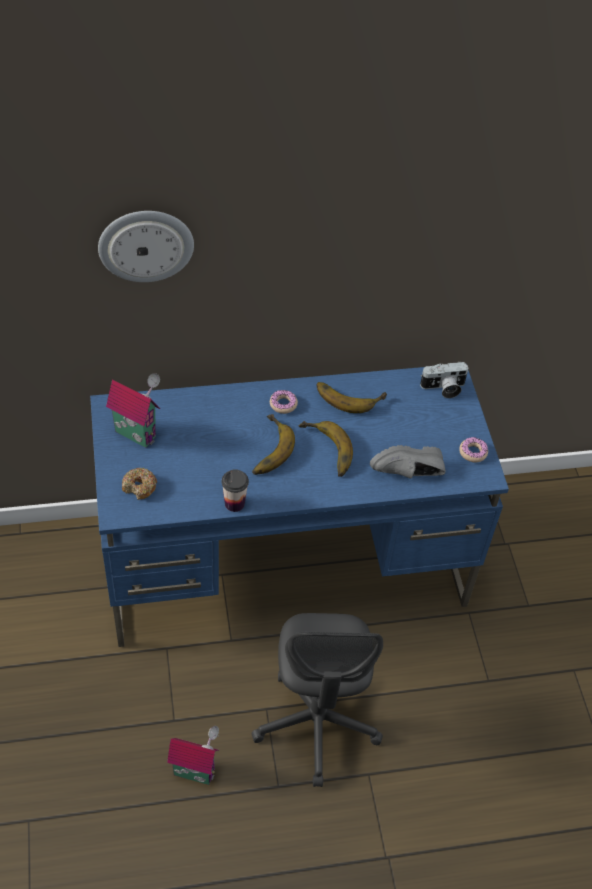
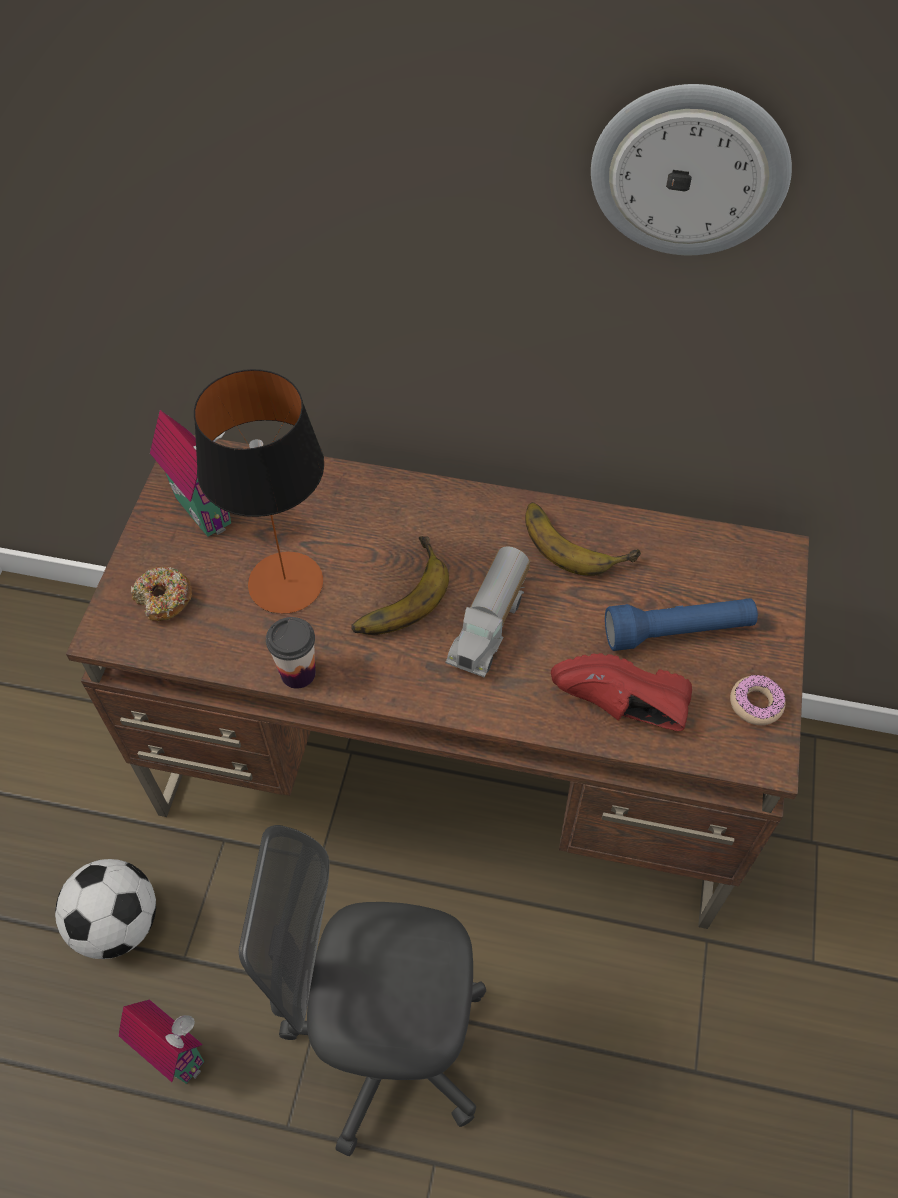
camera: 25 degrees right, 5 degrees up
(123, 715) = (118, 923): none -> football
(146, 245) = (226, 177): wall clock -> wall clock (689, 170)
(203, 459) = (285, 582): none -> table lamp
(283, 404) = (459, 524): donut -> none
(287, 564) = (452, 765): blue desk -> brown desk
(316, 724) = (389, 1044): grey office chair -> grey office chair turned 75 degrees clockwise
(324, 451) = (490, 625): banana -> toy truck
(408, 474) = (620, 709): grey shoe -> red shoe
(421, 428) = (678, 632): none -> blue flashlight
(443, 388) = (749, 571): camera -> none

